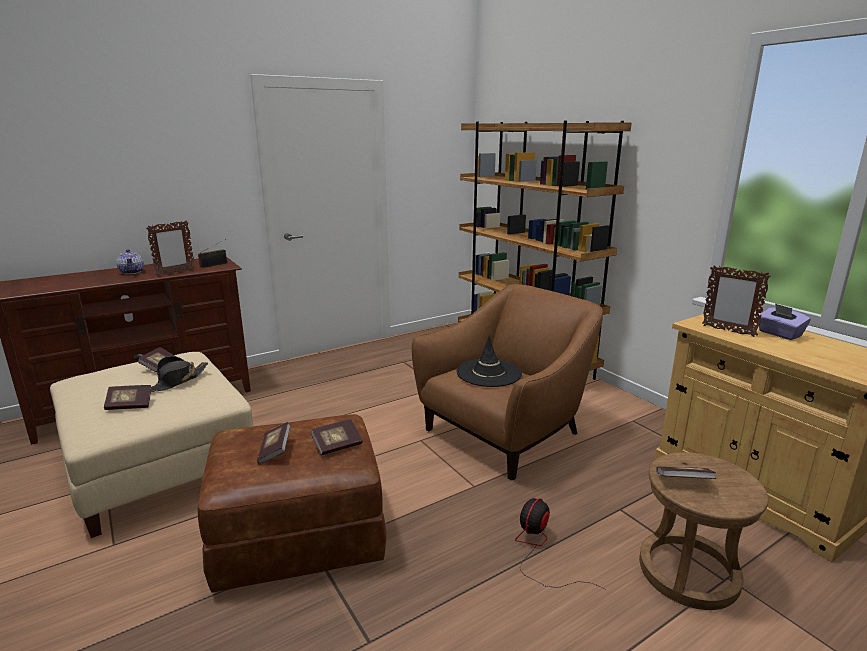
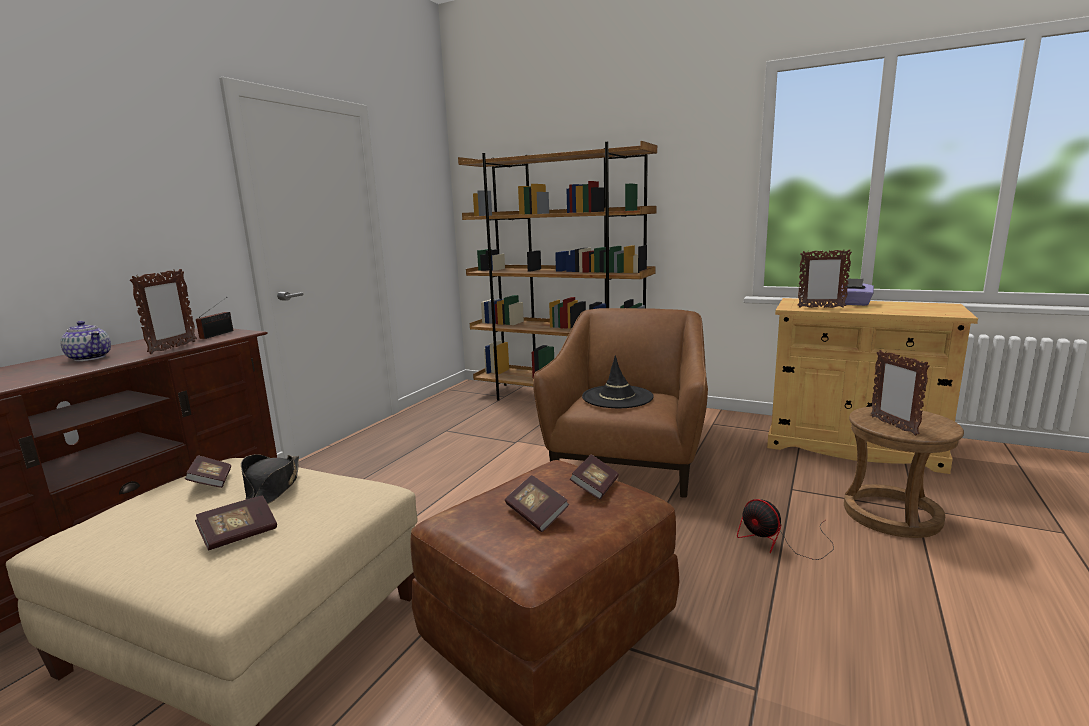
camera: 30 degrees left, 5 degrees down
(539, 550) = (780, 542): fan -> fan turned 45 degrees counterclockwise
(683, 482) = (893, 426): book -> picture frame

